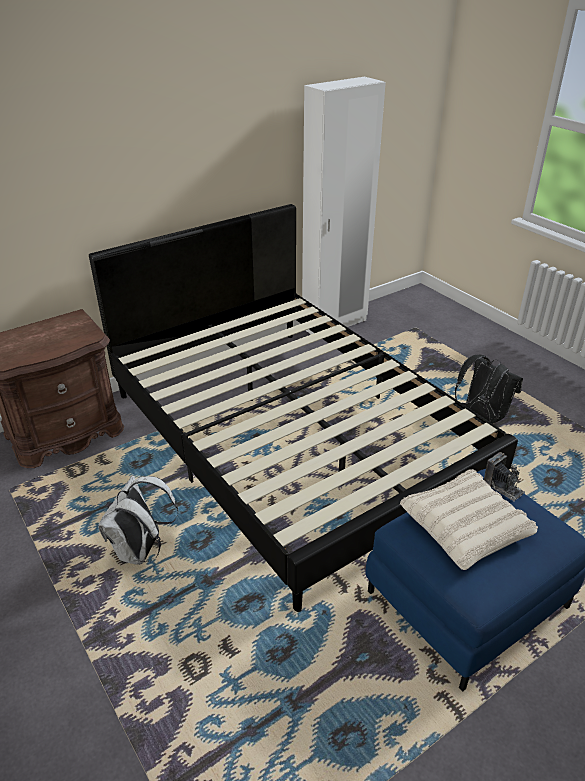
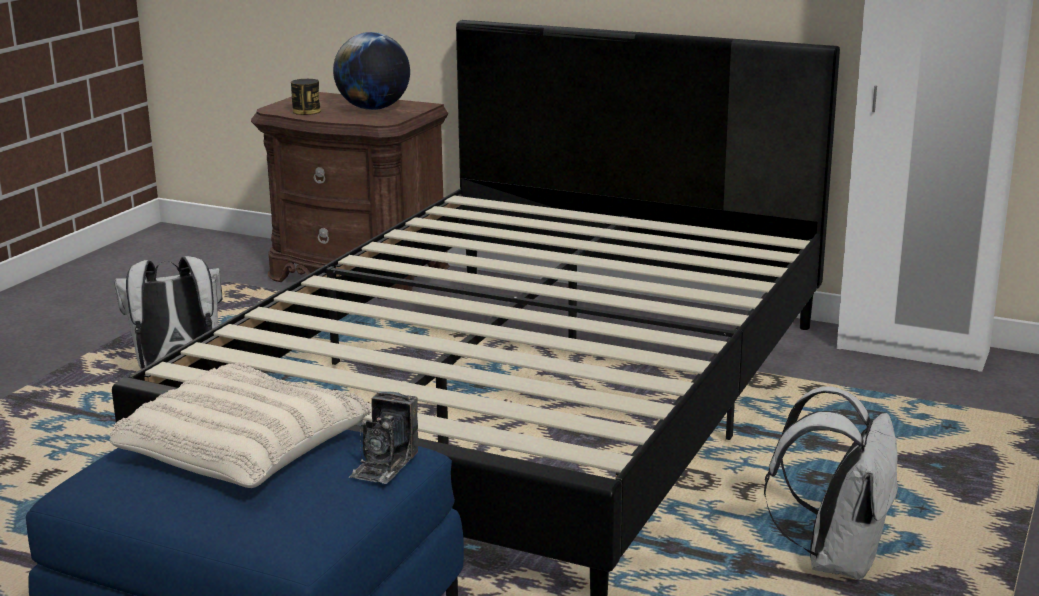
camera: 60 degrees right, 15 degrees down
(28, 354) = (306, 111): none -> can
(58, 331) = (373, 108): none -> globe
(481, 415) = (836, 559): black backpack -> white backpack

